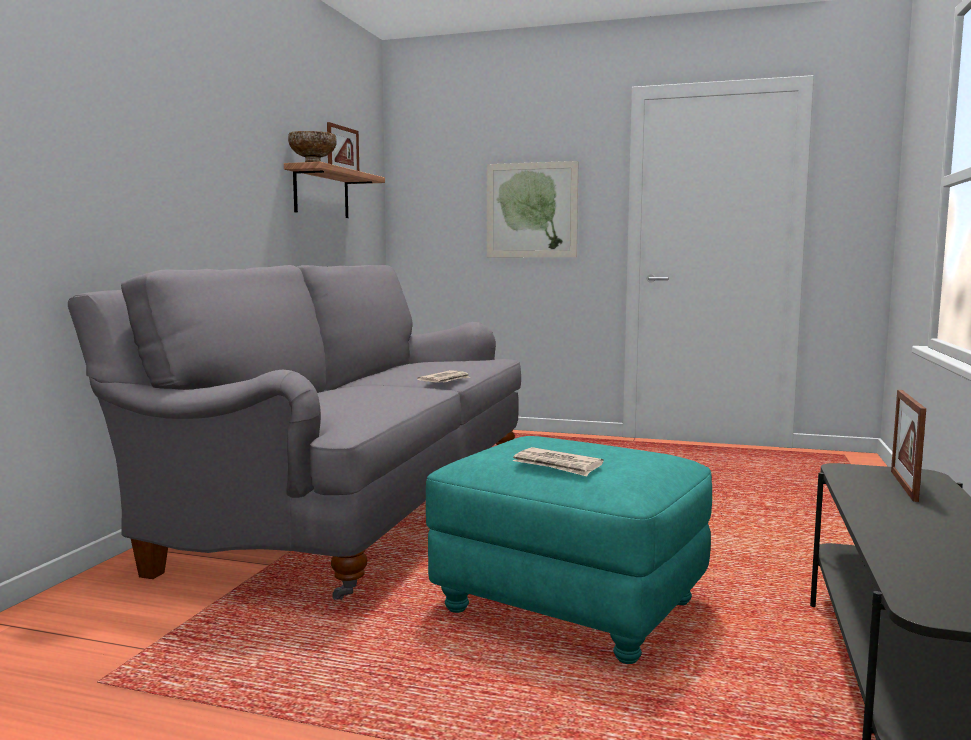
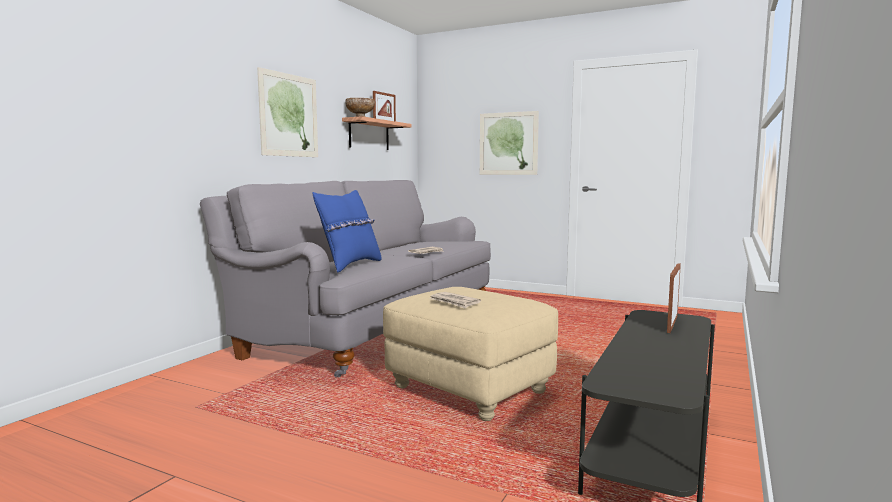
camera: 10 degrees right, 0 degrees up
(206, 155) = (289, 115): none -> picture
(341, 406) = (350, 265): none -> blue pillow
(570, 607) = (470, 390): turquoise ottoman -> beige ottoman

